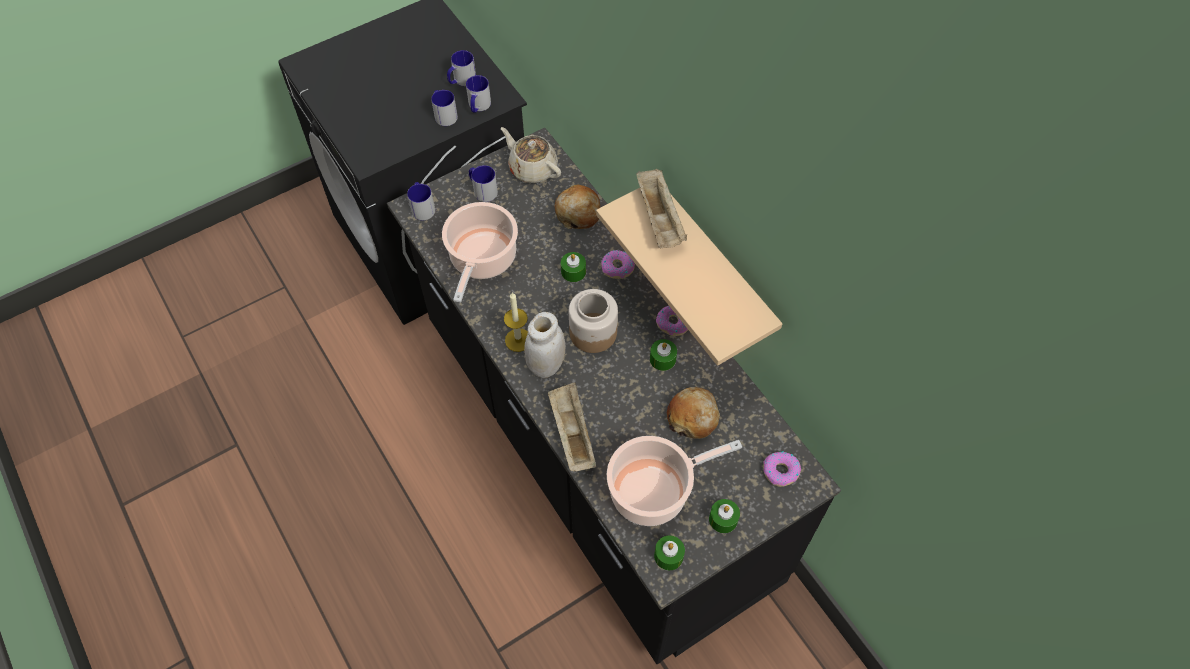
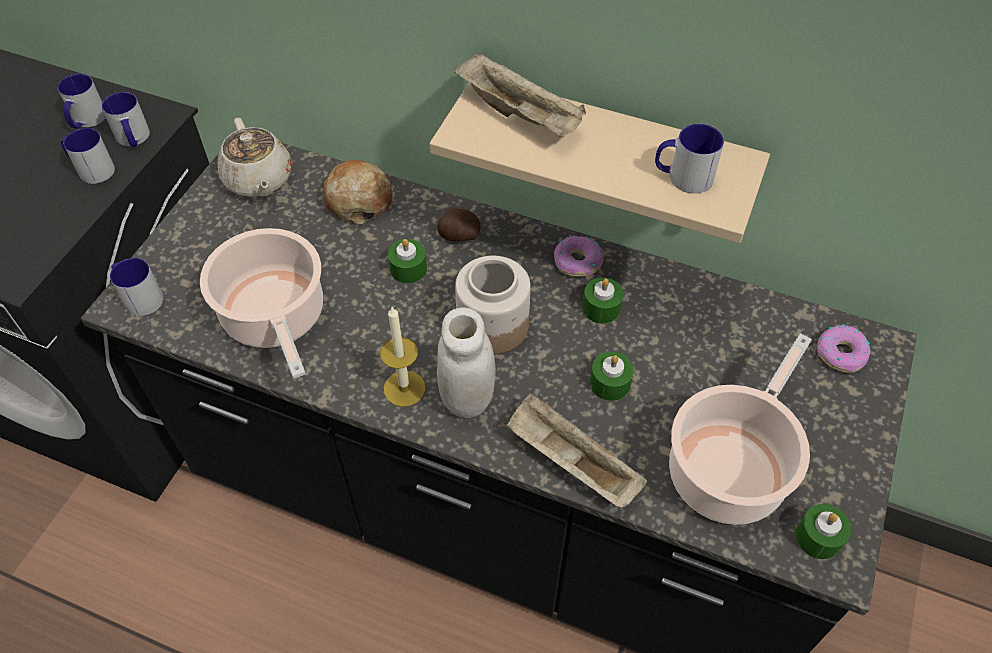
camera: 35 degrees left, 5 degrees down
(482, 190) = (210, 236): mug -> mug (682, 177)
(532, 168) = (258, 180): beige teapot -> beige teapot turned 120 degrees counterclockwise
(617, 268) = (459, 236): donut -> potato
(693, 417) = (694, 352): bread -> none
(723, 519) = (835, 449): green candle -> green candle (610, 383)

